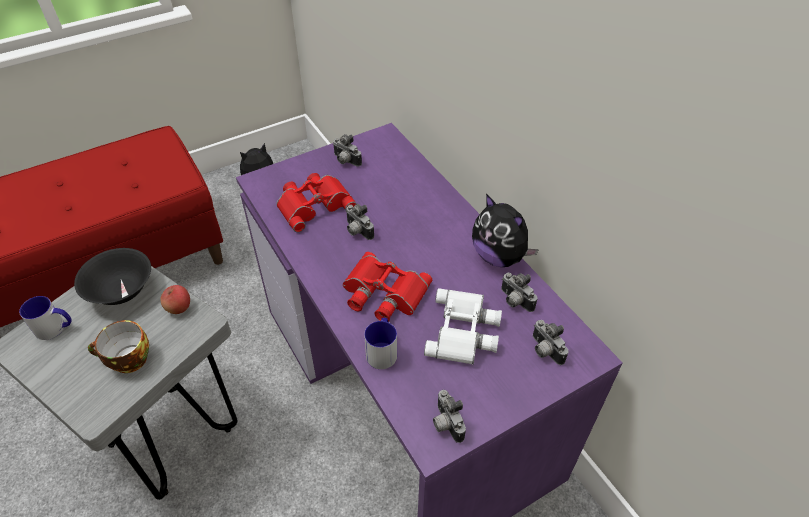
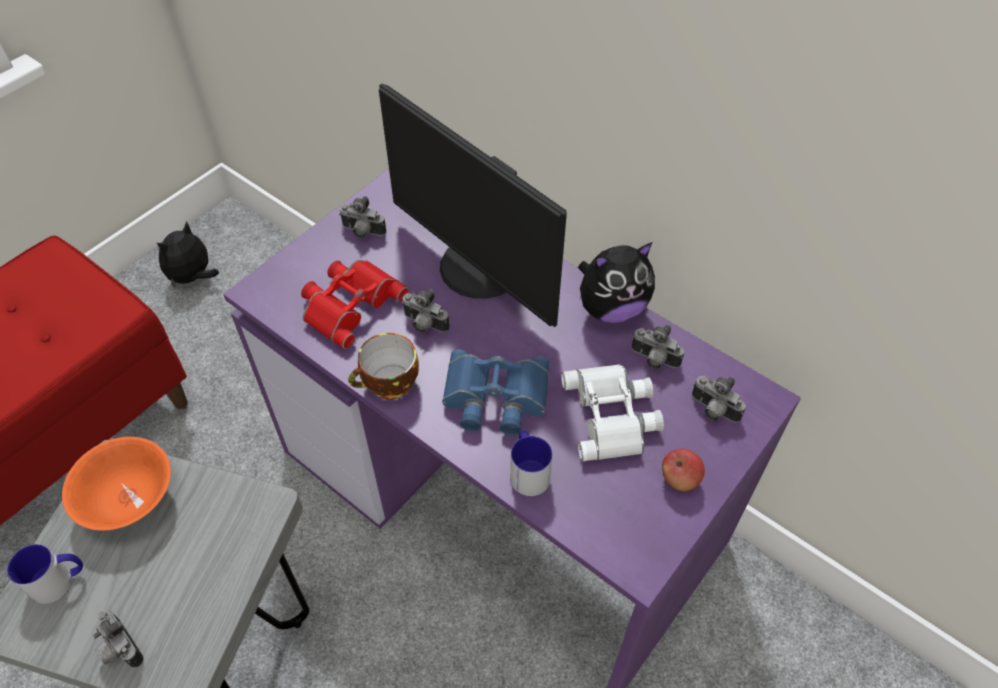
camera: 20 degrees left, 5 degrees up
(121, 292) = (129, 500): black bowl -> orange bowl
(127, 361) = (189, 591): cup -> cup (389, 385)
(179, 308) = (223, 496): apple -> apple (679, 479)
(383, 293) = (494, 398): red binoculars -> blue binoculars
(413, 205) = (478, 270): none -> monitor
(445, 423) = (642, 536): camera -> camera (119, 647)
(499, 256) = (611, 308): plush toy -> plush toy turned 45 degrees counterclockwise

